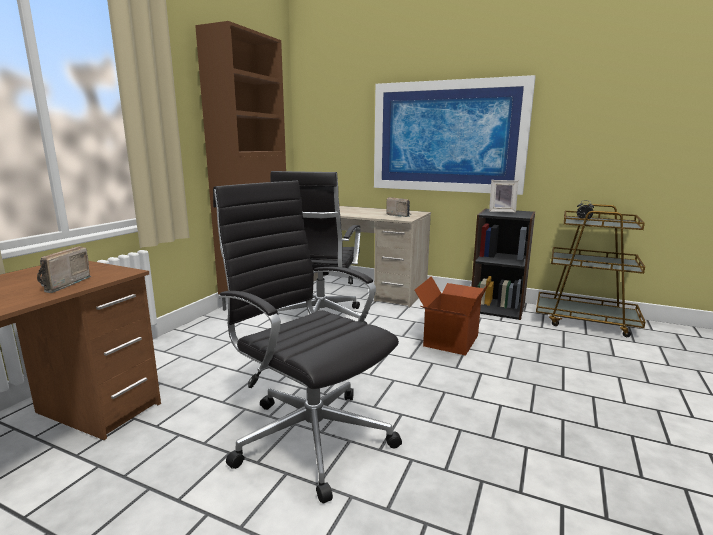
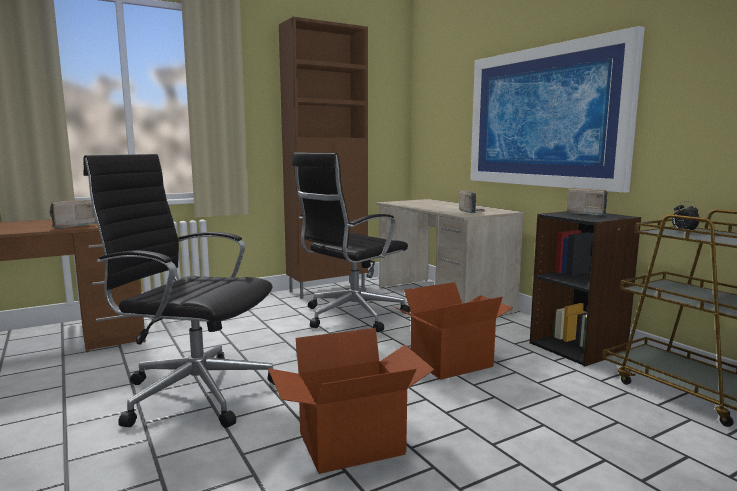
camera: 35 degrees right, 5 degrees down
(310, 435) = (194, 392): black office chair -> black office chair turned 60 degrees counterclockwise
(498, 426) = (351, 445): none -> cardboard box
(501, 211) = (587, 213): picture frame -> radio

